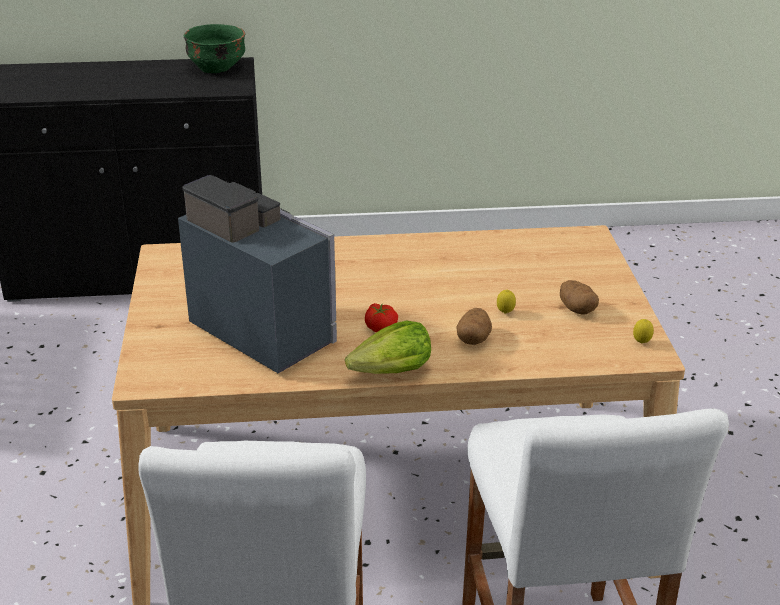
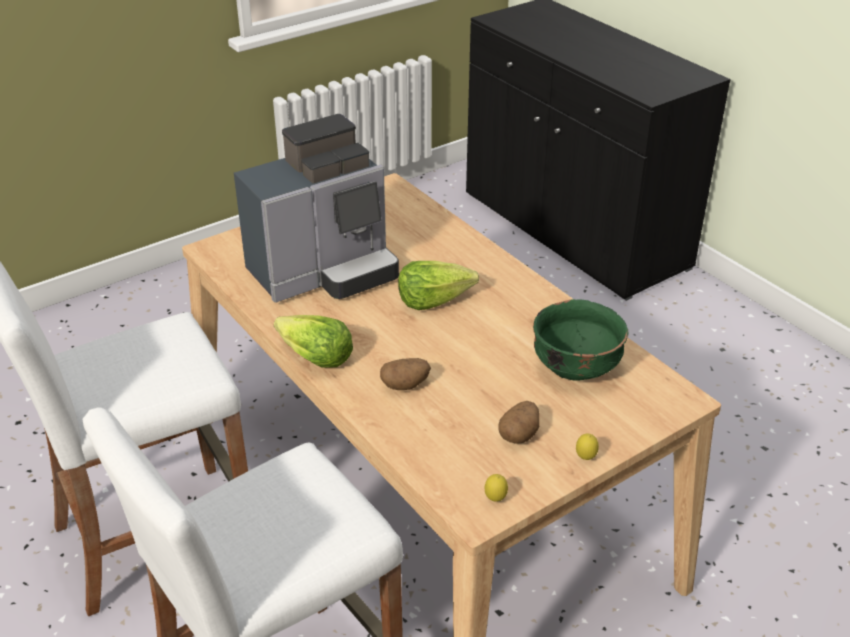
camera: 60 degrees right, 5 degrees up
(216, 68) = (678, 73): green bowl -> green bowl (575, 368)
(265, 329) = (325, 272): coffee machine -> coffee machine turned 45 degrees clockwise
(369, 289) = (433, 299): none -> lettuce
(381, 327) = (378, 327): tomato -> none
(505, 313) = (467, 390): lemon -> lemon (585, 458)

